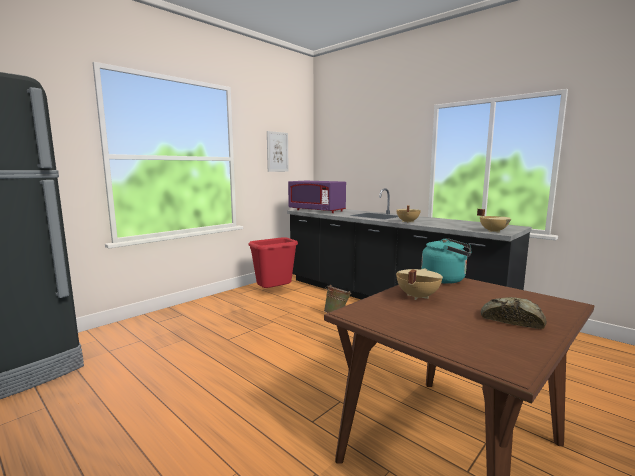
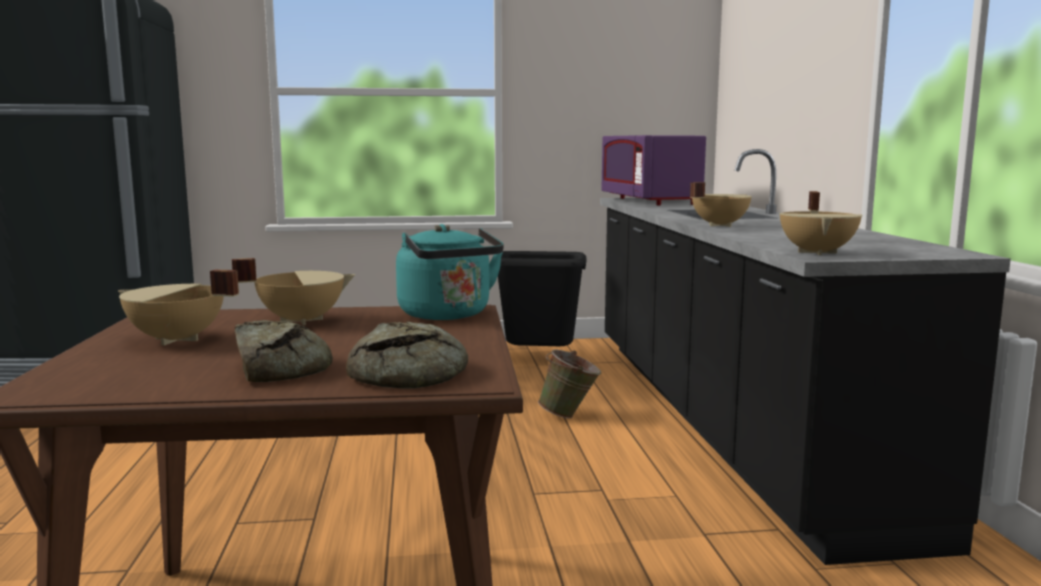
camera: 40 degrees right, 0 degrees up
(274, 292) = (540, 360): red trash can -> black trash can
(277, 152) = (611, 76): picture -> none
(425, 322) = (176, 340): none -> beige cooking pot
(548, 307) = (414, 373): none -> bread

